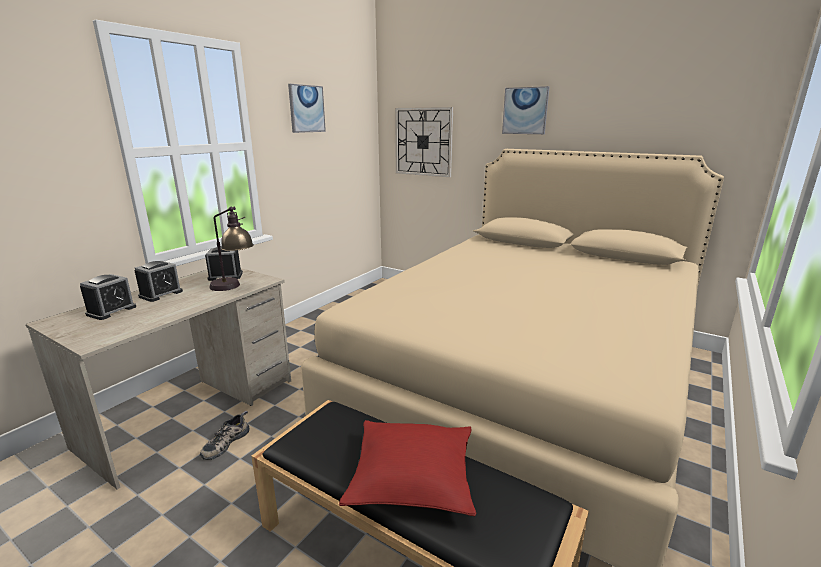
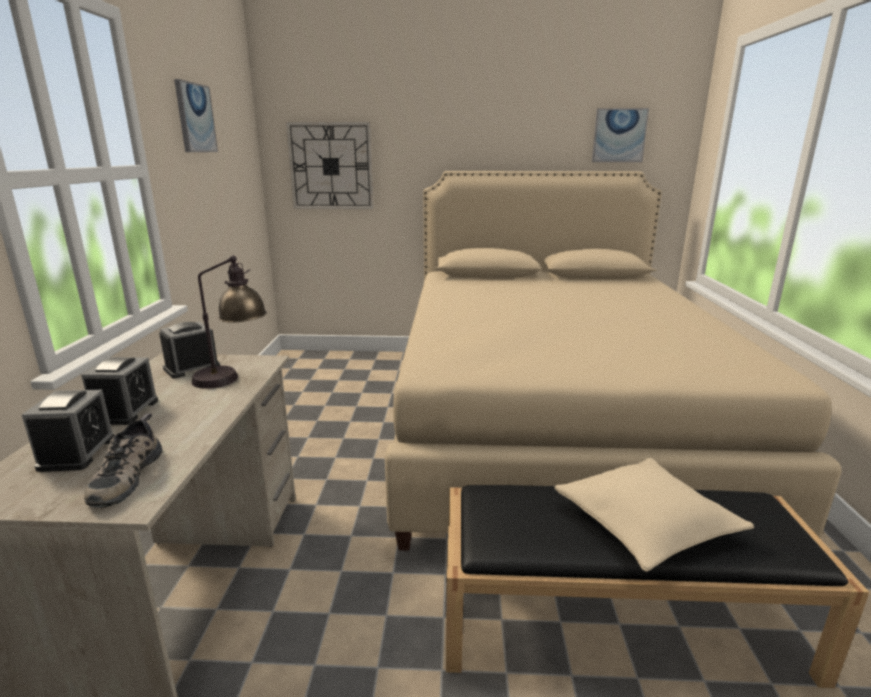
camera: 30 degrees left, 0 degrees up
(225, 442) = (286, 603): shoe -> shoe (125, 475)
(412, 476) = (645, 523): red pillow -> beige pillow
(525, 111) = (461, 127): picture -> picture (619, 135)

